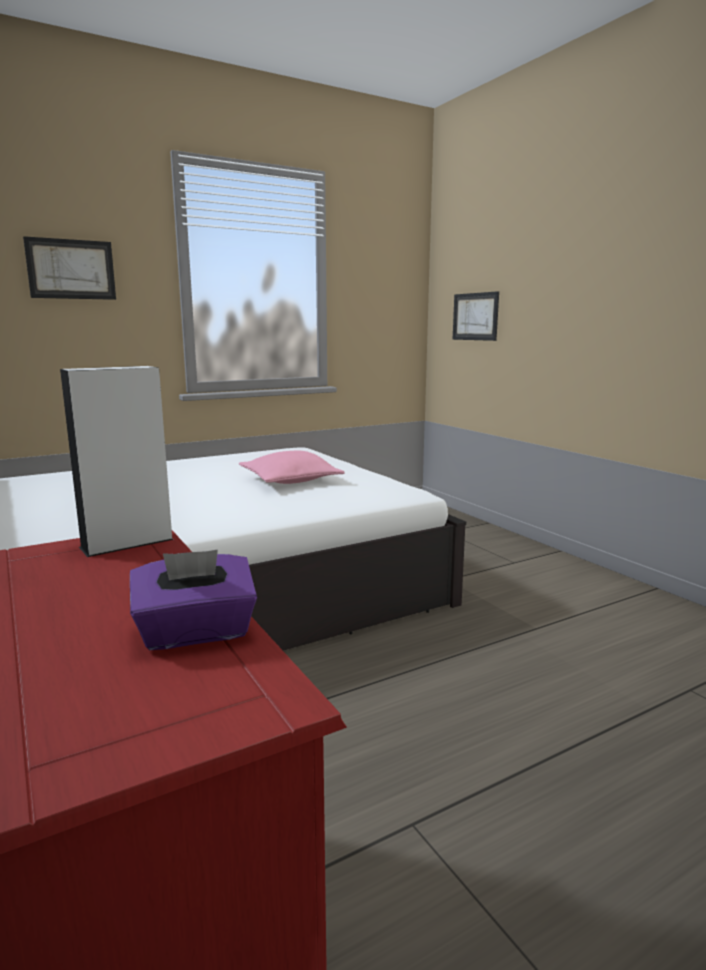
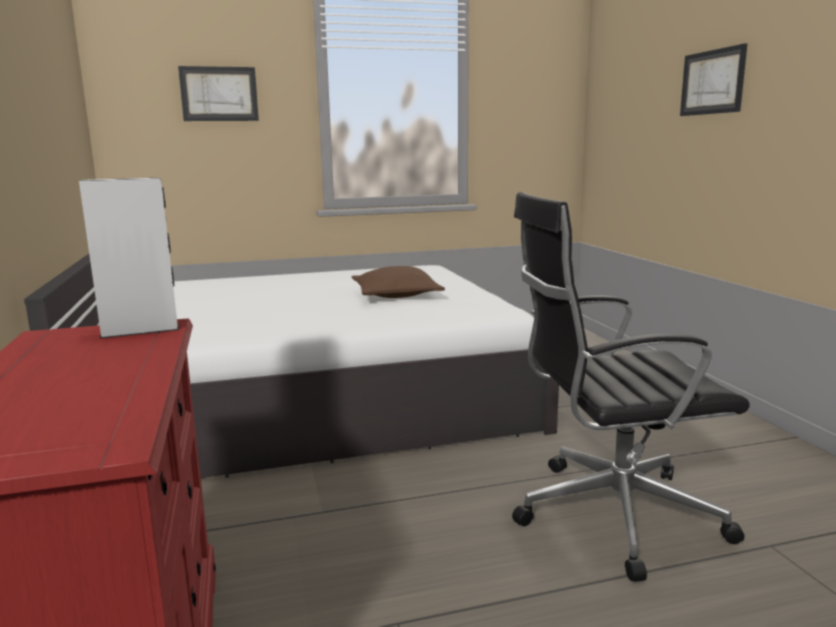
camera: 15 degrees right, 0 degrees up
(196, 633) = (112, 397): purple tissue box -> none
(290, 480) = (396, 295): pink pillow -> brown pillow
(475, 316) = (626, 129): picture -> picture (712, 82)
(548, 679) = (611, 514): none -> black office chair

